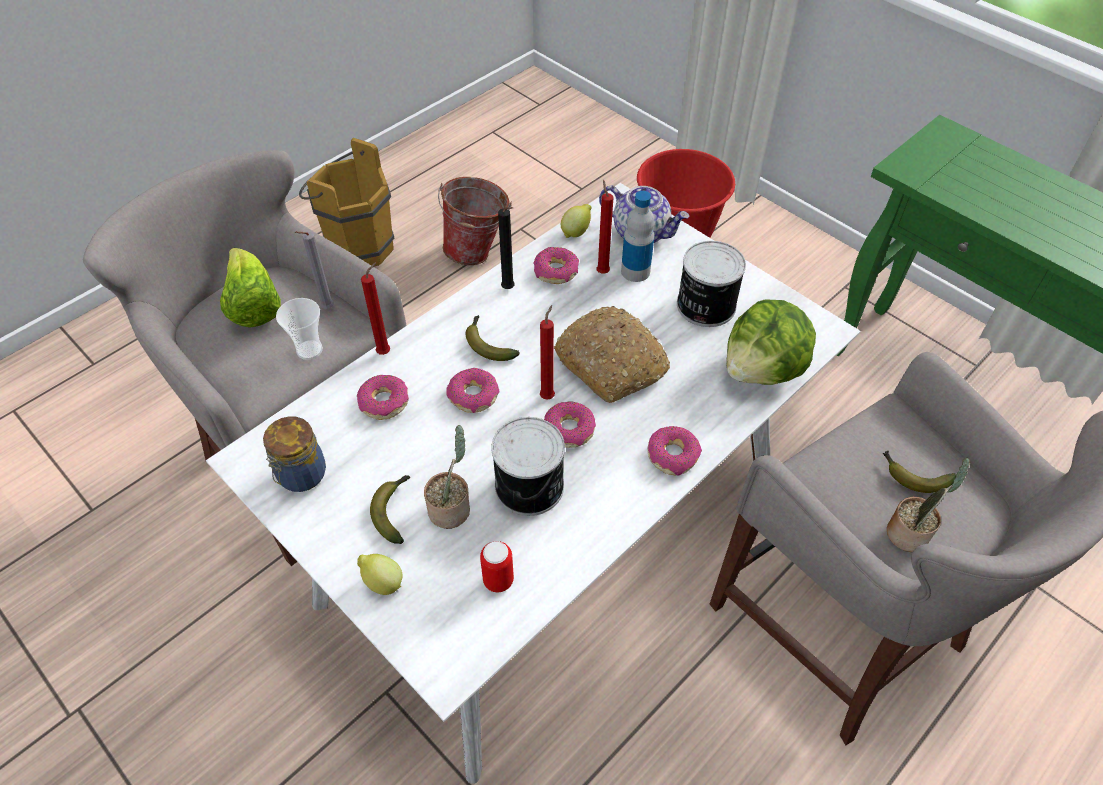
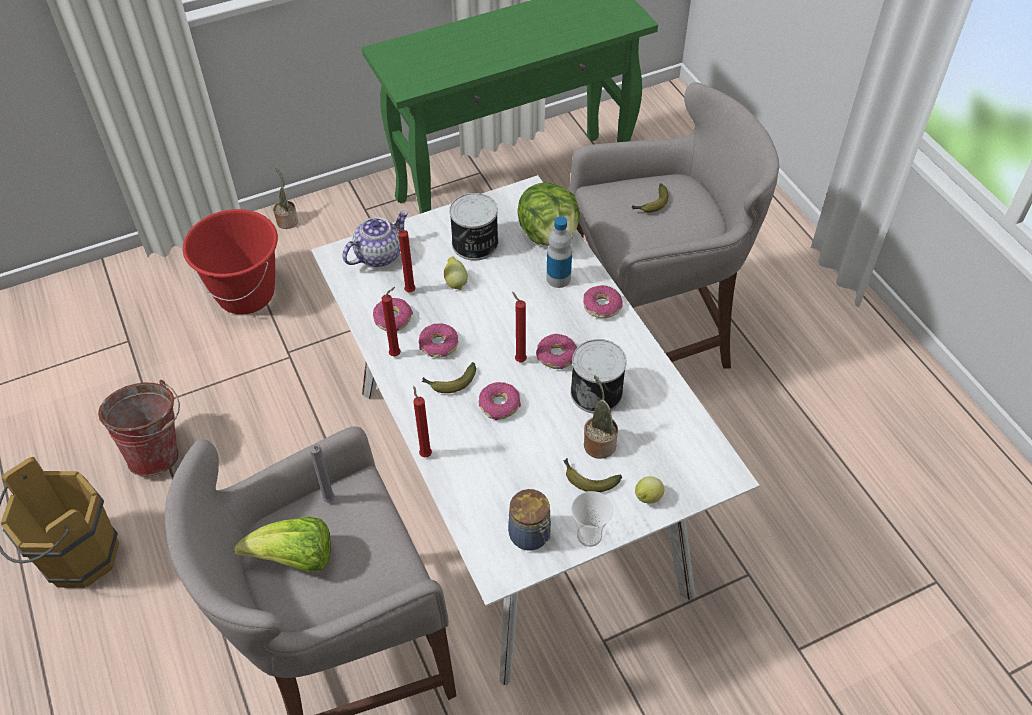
camera: 70 degrees left, 0 degrees up
(309, 350) = (374, 522): cup -> cup (589, 535)
(384, 402) = (479, 465): donut -> donut (438, 345)
(498, 580) = (667, 430): can -> none
(509, 289) = (397, 354): black candle -> red candle
(576, 232) = (354, 293): lemon -> lemon (455, 282)
(612, 364) = (506, 313): bread -> none
(635, 271) = (419, 271): bottle -> bottle (558, 278)
(910, 532) = (689, 222): potted plant -> potted plant (287, 220)

